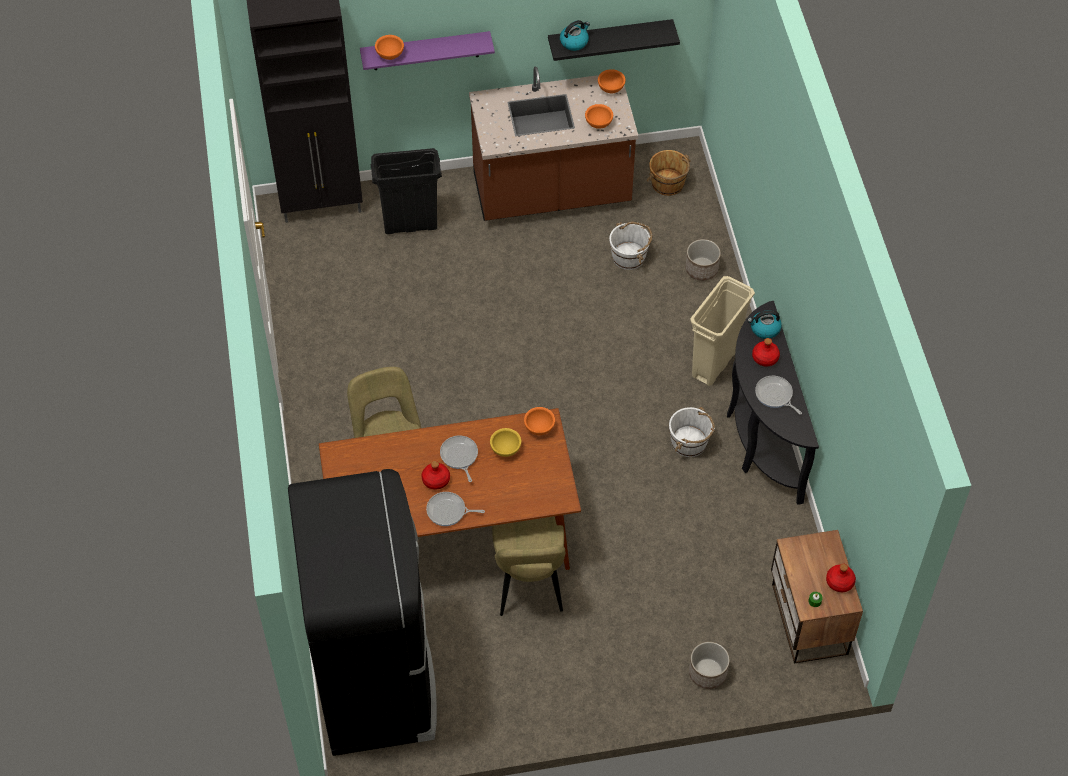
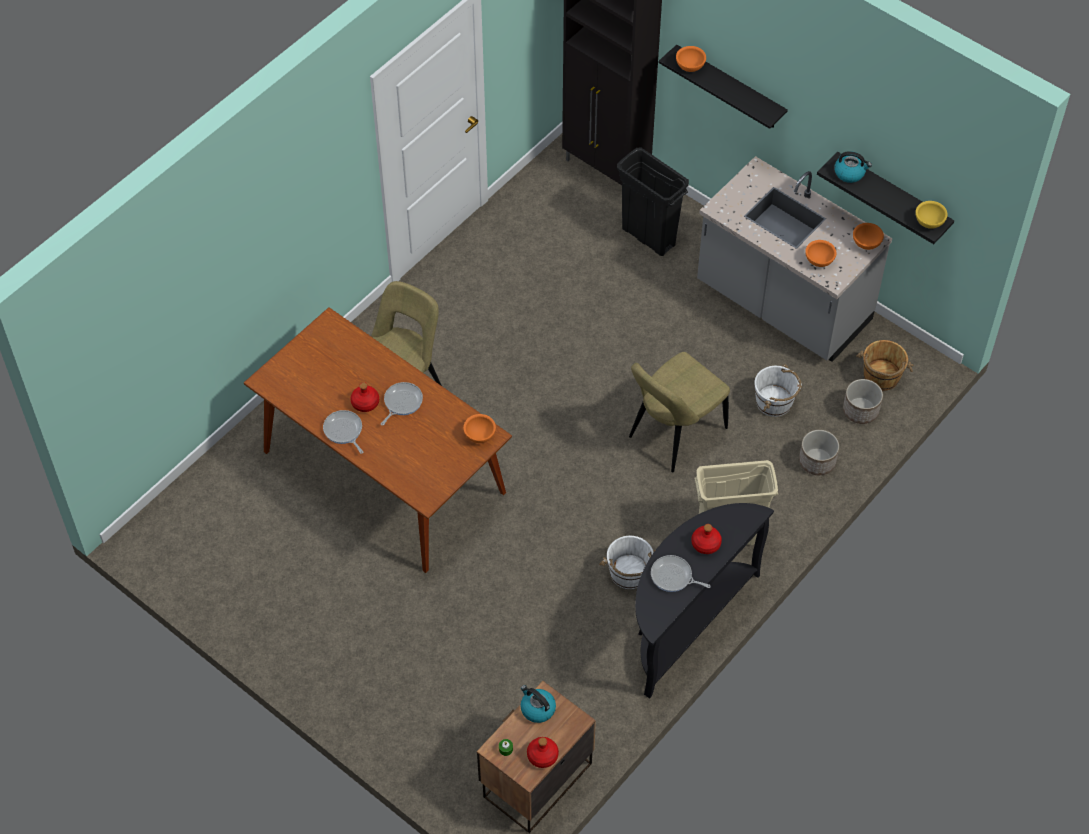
camera: 50 degrees right, 0 degrees up
(377, 677) = (213, 514): black fridge -> none
(425, 51) = (730, 88): purple shelf -> black shelf
(505, 449) = (437, 427): yellow bowl -> yellow bowl (928, 222)
(529, 583) = (387, 554): beige chair -> beige chair (674, 435)
(552, 192) = (782, 304): brown counter -> grey counter
(708, 673) = (417, 738): planter -> planter (860, 411)
(764, 329) = (736, 524): kettle -> kettle (537, 709)
(775, 395) = (673, 577): frying pan -> frying pan turned 75 degrees counterclockwise

